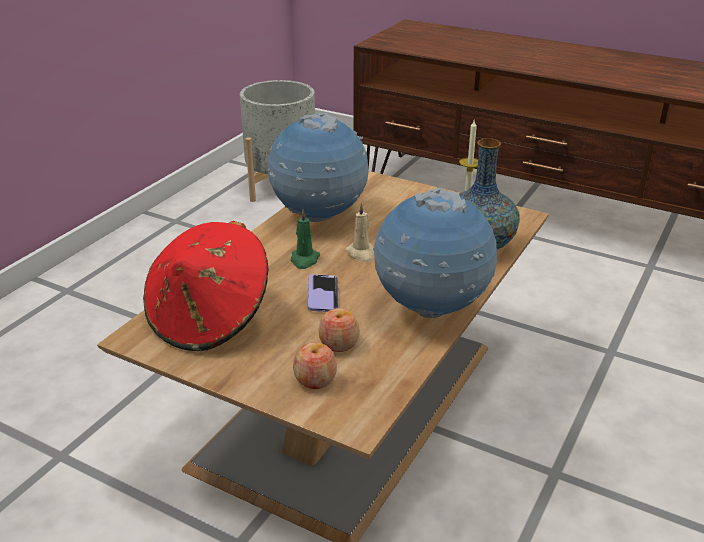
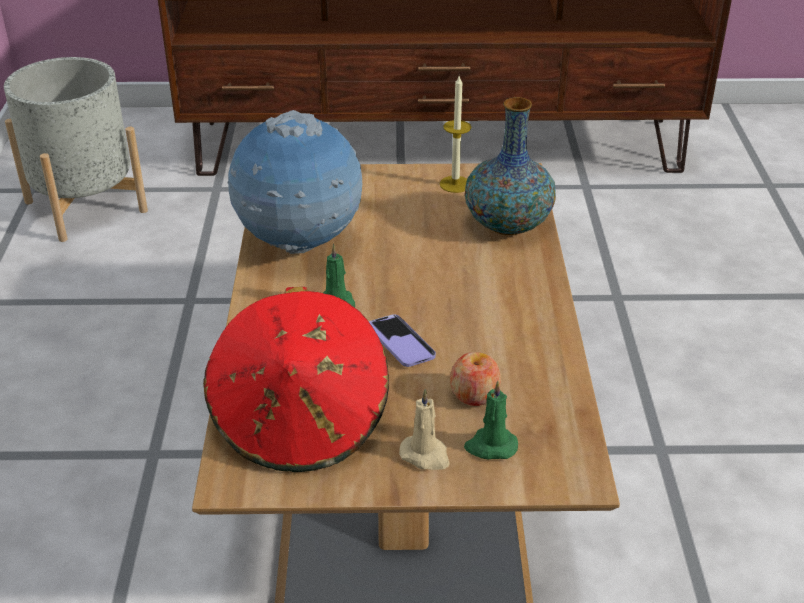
camera: 30 degrees left, 5 degrees up
(315, 380) = (490, 446): apple -> green candle
(361, 254) = (393, 276): beige candle -> beige candle (426, 455)
(431, 310) = (530, 318): globe -> none

